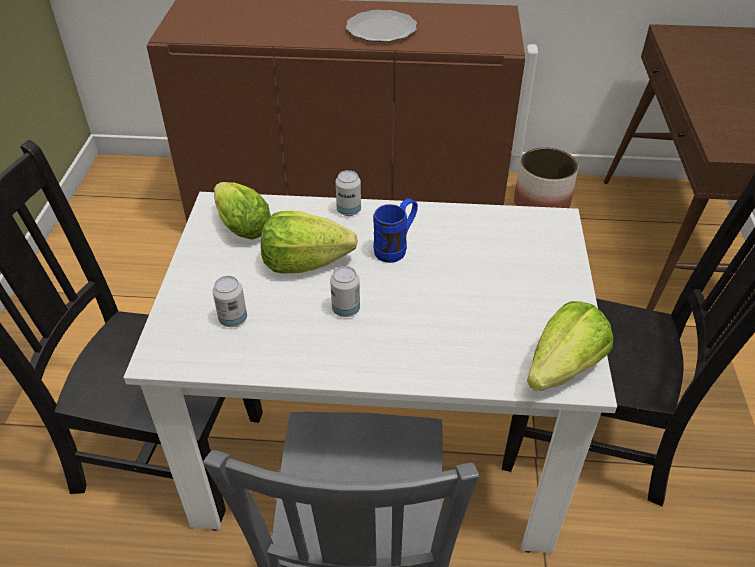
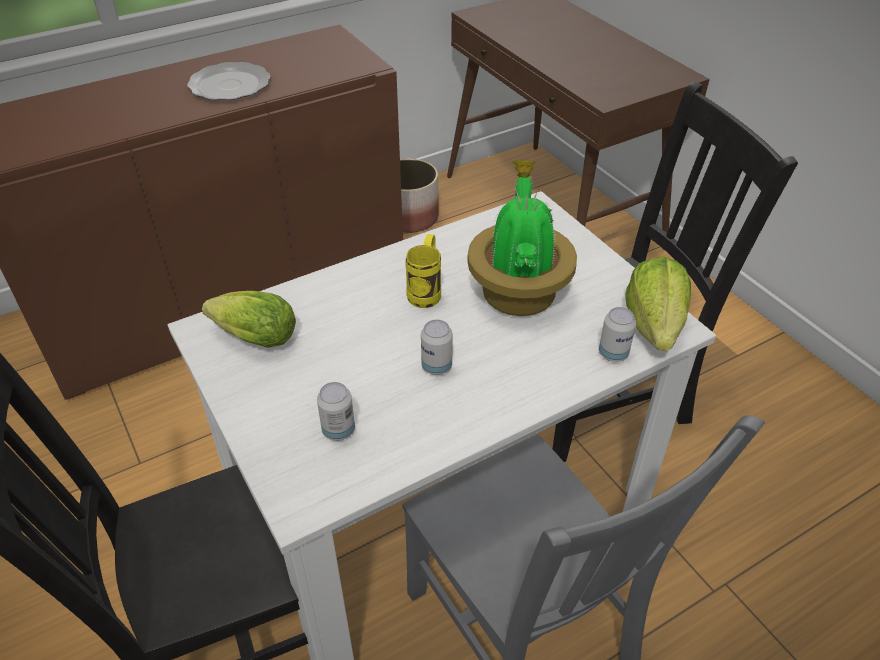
camera: 35 degrees left, 0 degrees up
(305, 262) = (354, 342): lettuce -> none
(349, 210) = (347, 276): can -> can (613, 353)
(396, 248) = (426, 291): blue mug -> yellow mug
(470, 282) = (518, 291): none -> potted plant

